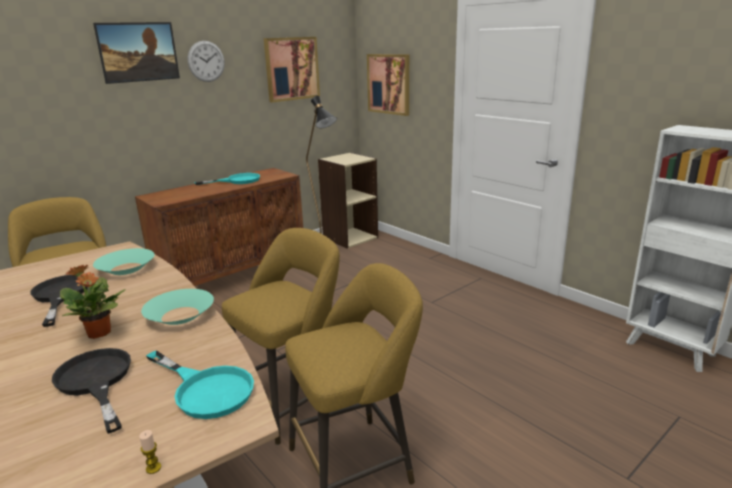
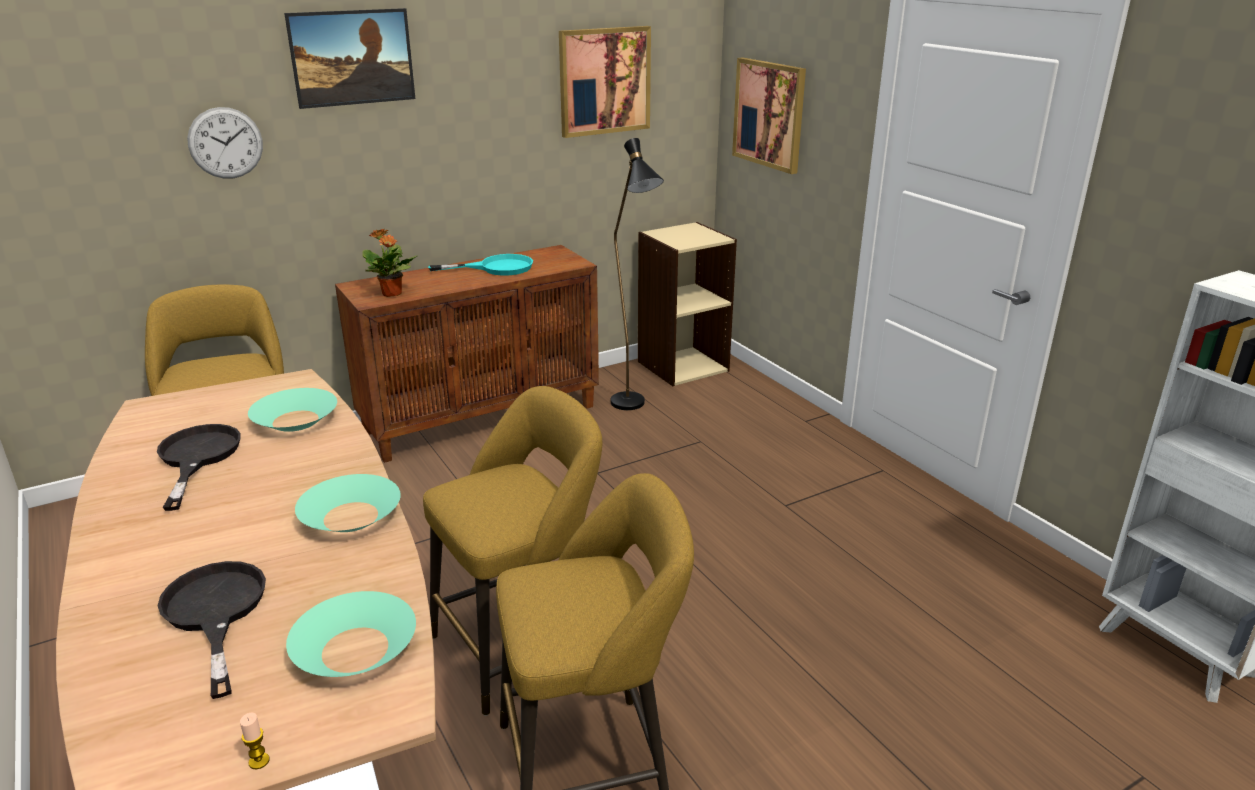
camera: 10 degrees right, 5 degrees up
(99, 333) = (235, 532): potted plant -> potted plant (392, 294)
(206, 61) = (460, 71): wall clock -> wall clock (225, 143)
(206, 389) = (355, 649): turquoise frying pan -> turquoise bowl

